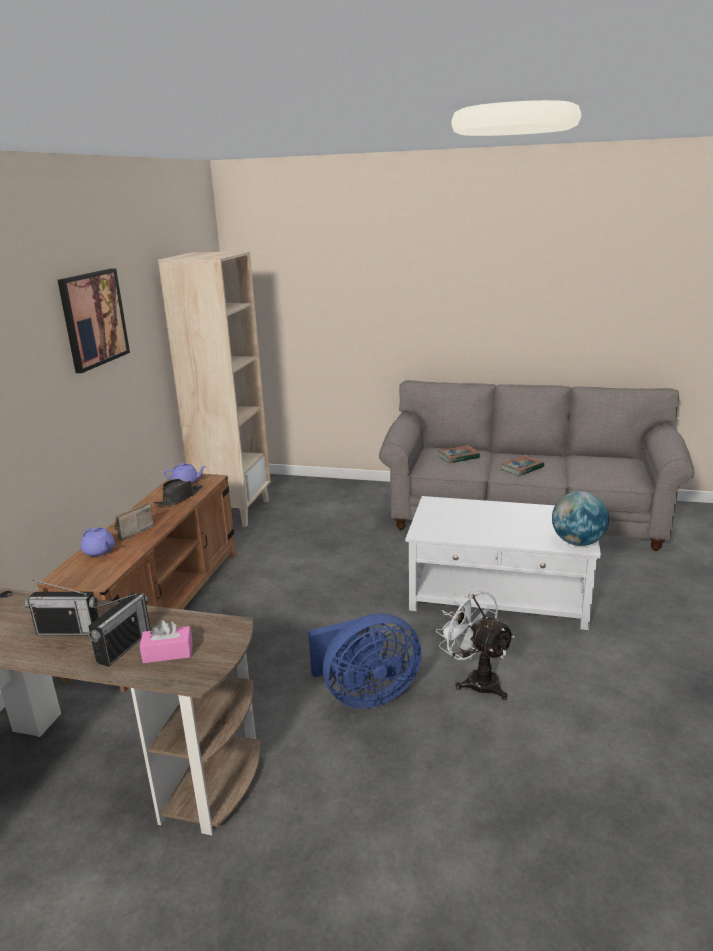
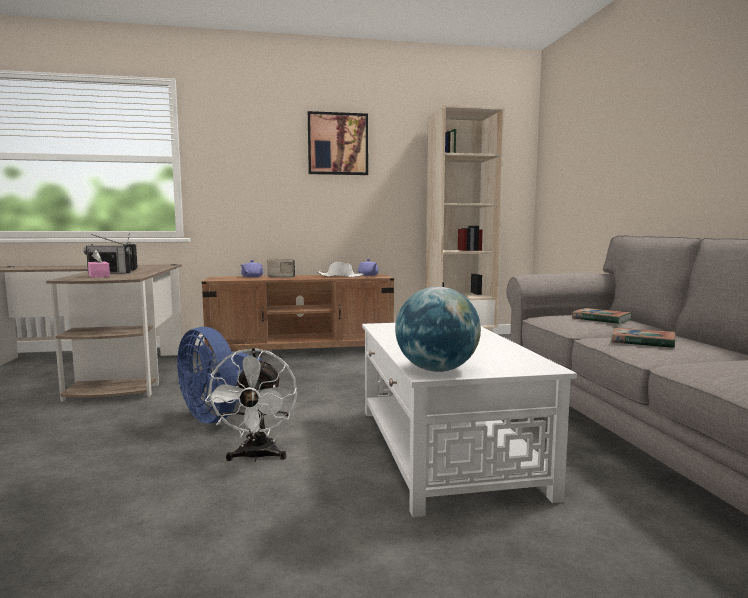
camera: 65 degrees right, 15 degrees down
(179, 498) = (340, 276): black hat -> white hat
(476, 680) = (257, 457): white fan -> white fan turned 150 degrees clockwise

